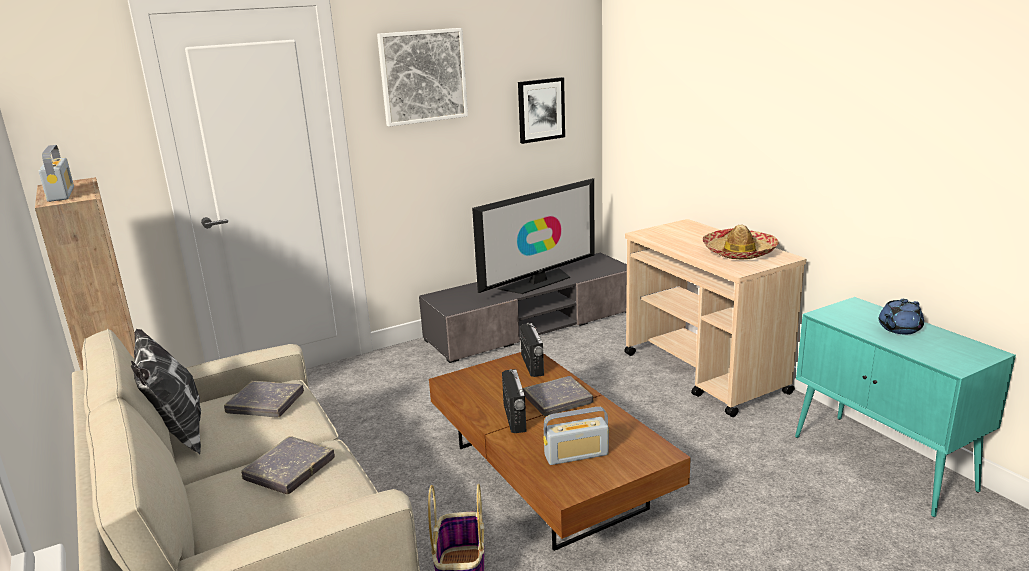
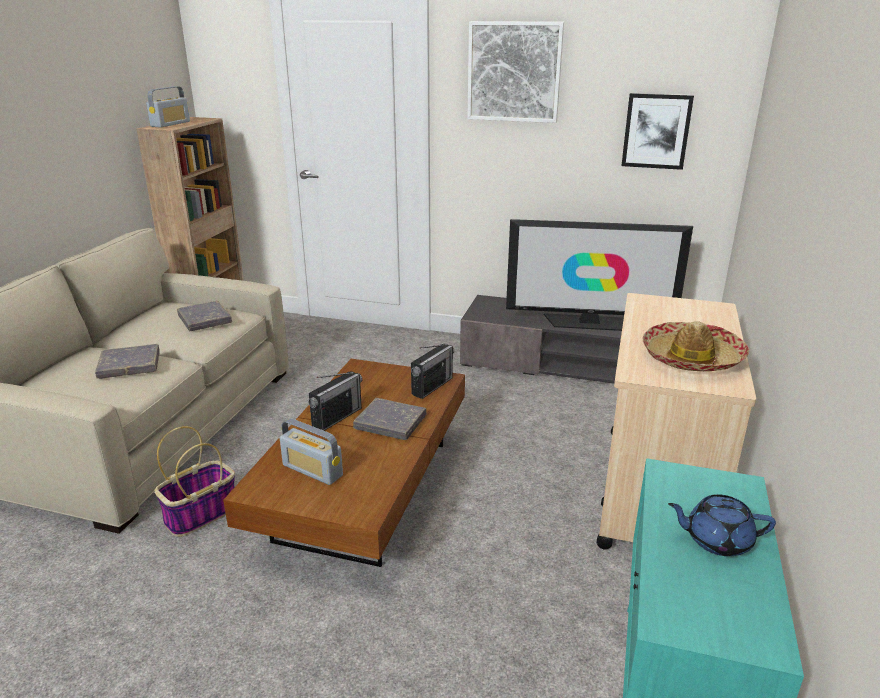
camera: 45 degrees right, 5 degrees up
(177, 435) = (140, 316): pillow -> none

